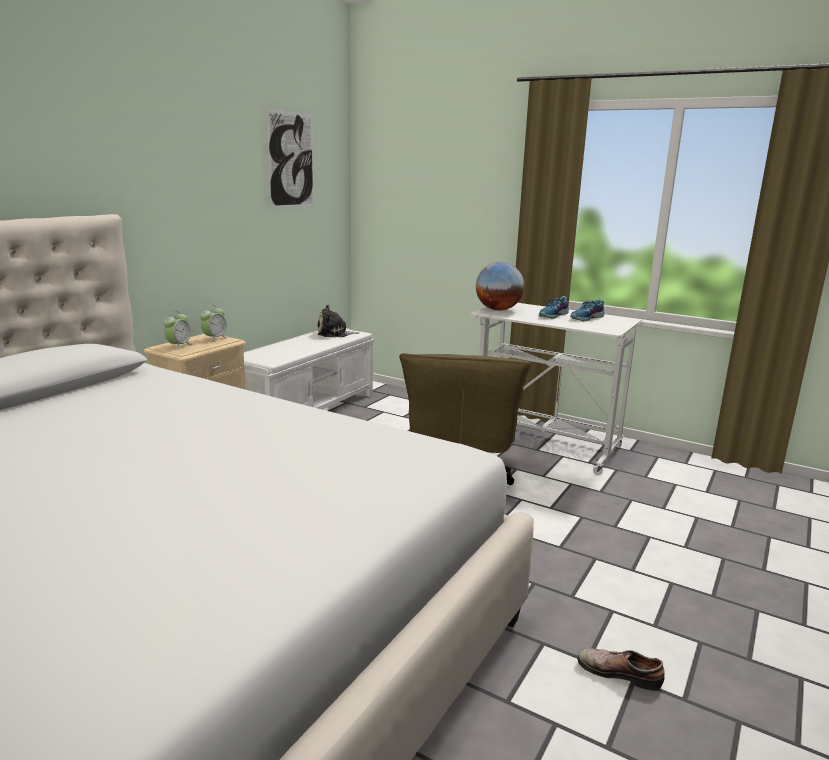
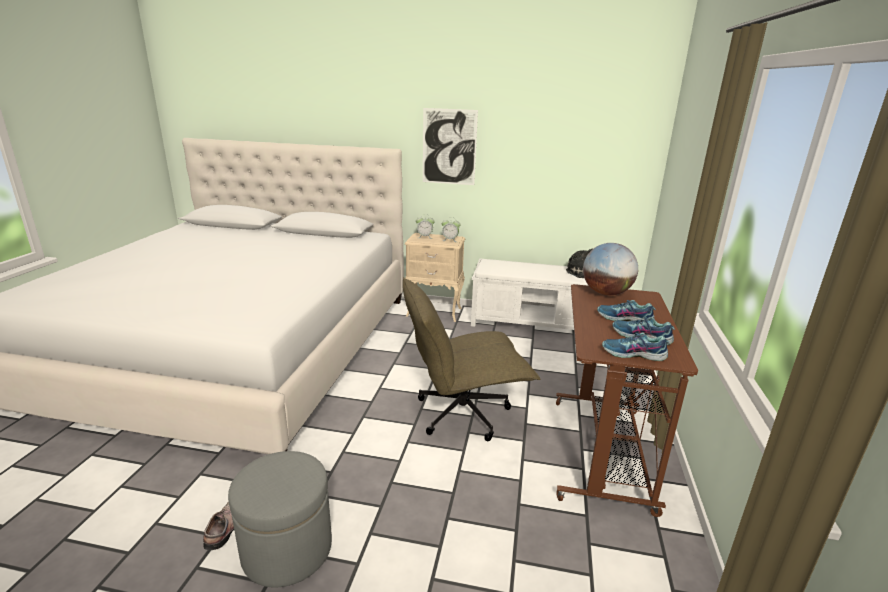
camera: 70 degrees right, 5 degrees up
(291, 160) = (580, 118): picture -> picture (449, 147)
(543, 444) = (600, 452): white desk -> brown desk
(616, 324) = (633, 354): none -> shoe
(654, 625) = (287, 549): none -> grey ottoman

